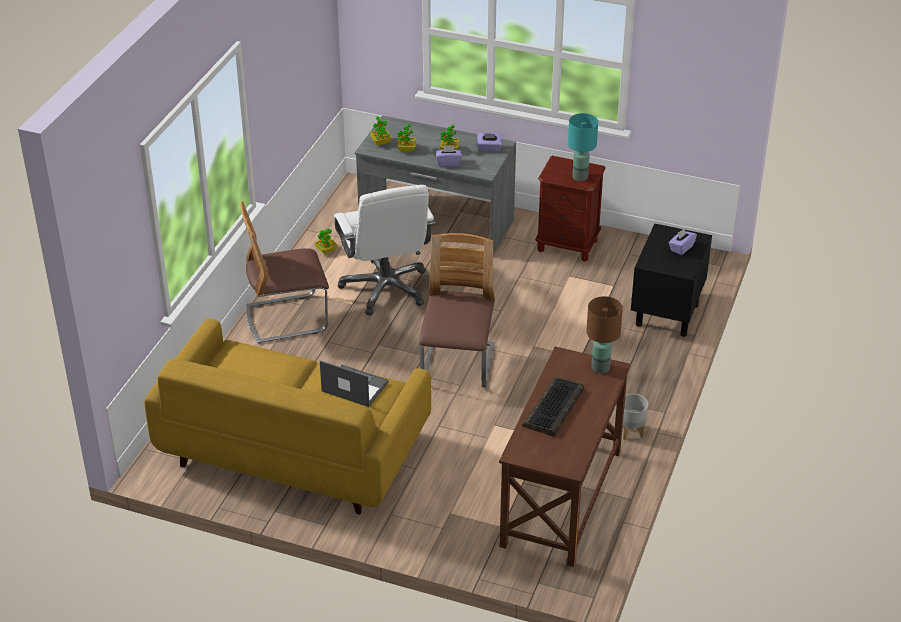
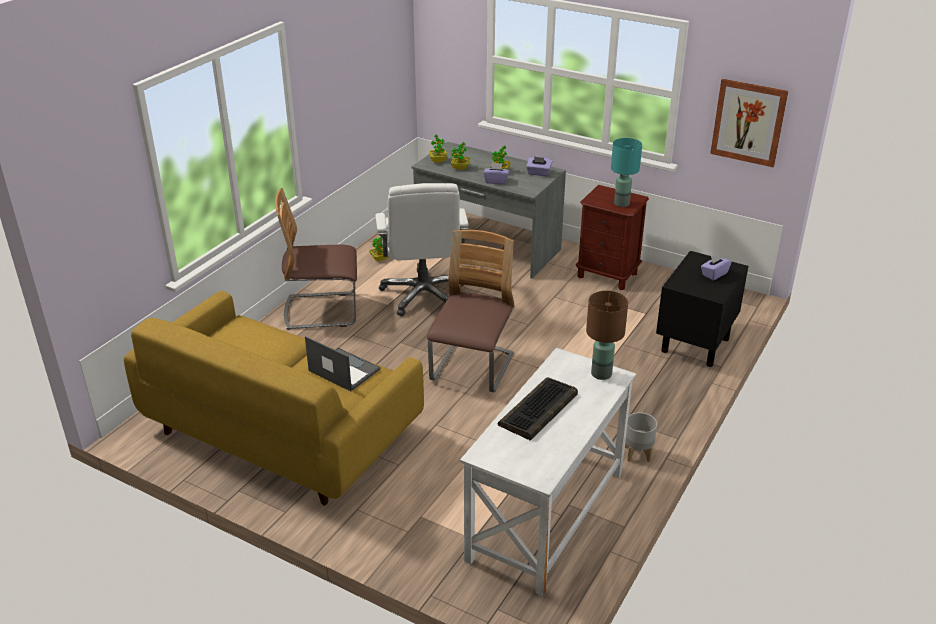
camera: 10 degrees right, 5 degrees down
(562, 498) = (547, 516): brown desk -> white desk
(700, 91) = (748, 122): none -> picture

